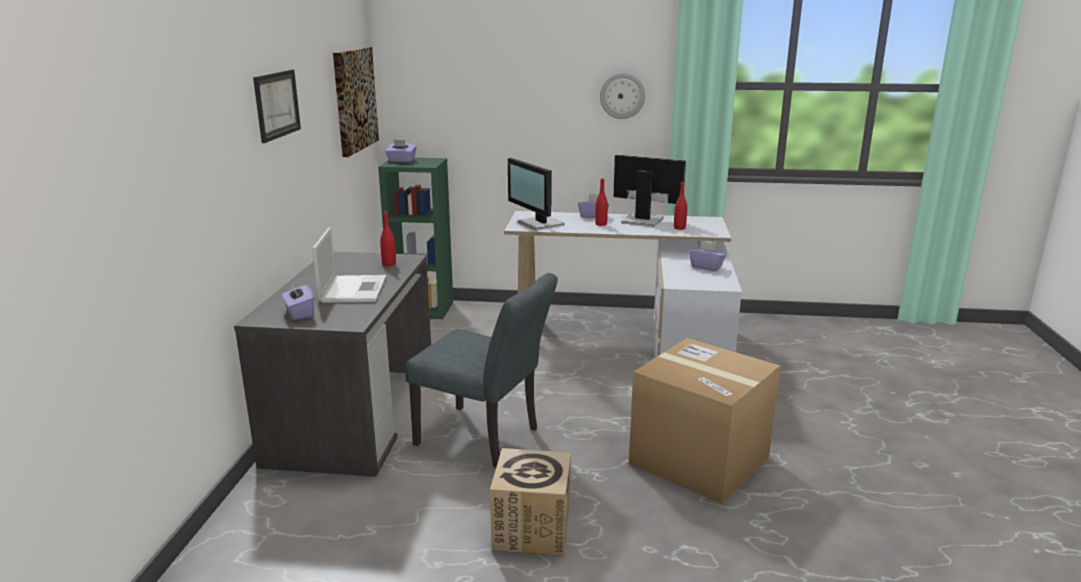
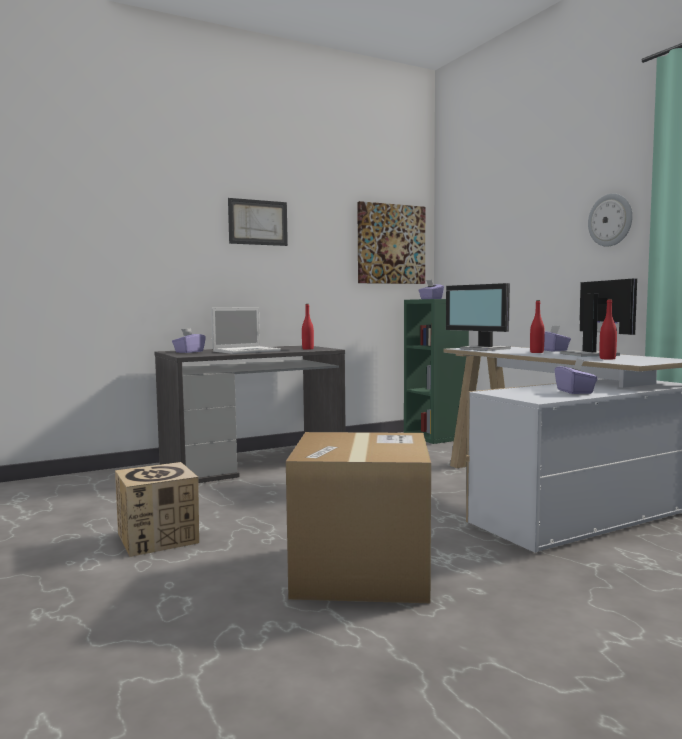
camera: 55 degrees right, 15 degrees down
(485, 439) = (273, 495): grey chair -> none
(539, 224) = (484, 349): monitor -> monitor turned 60 degrees counterclockwise

